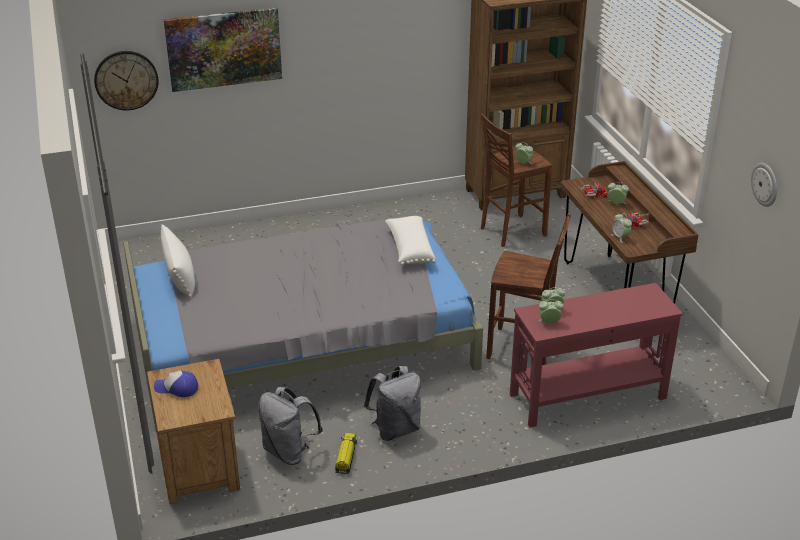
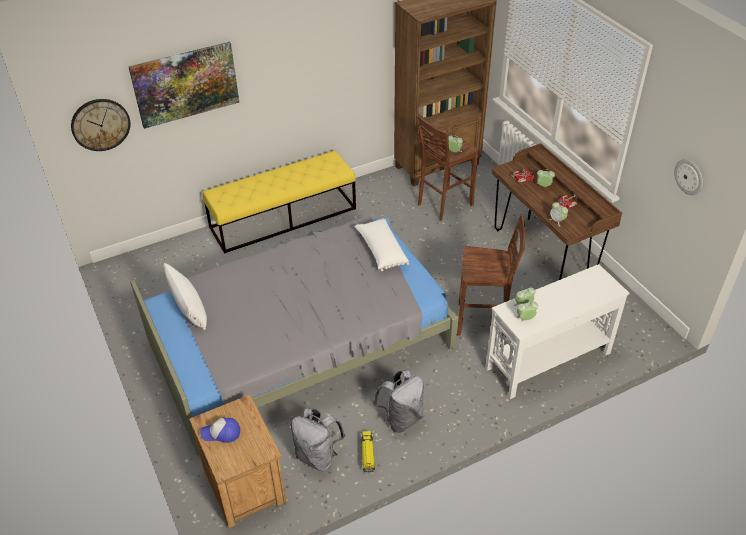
camera: 10 degrees left, 10 degrees up
(321, 225) = (283, 218): none -> yellow bench
(586, 396) = (547, 360): red console table -> white console table

